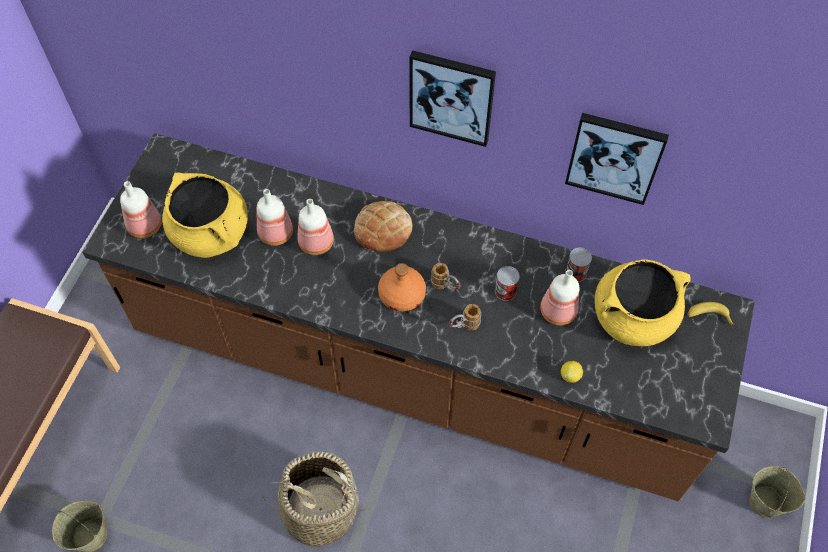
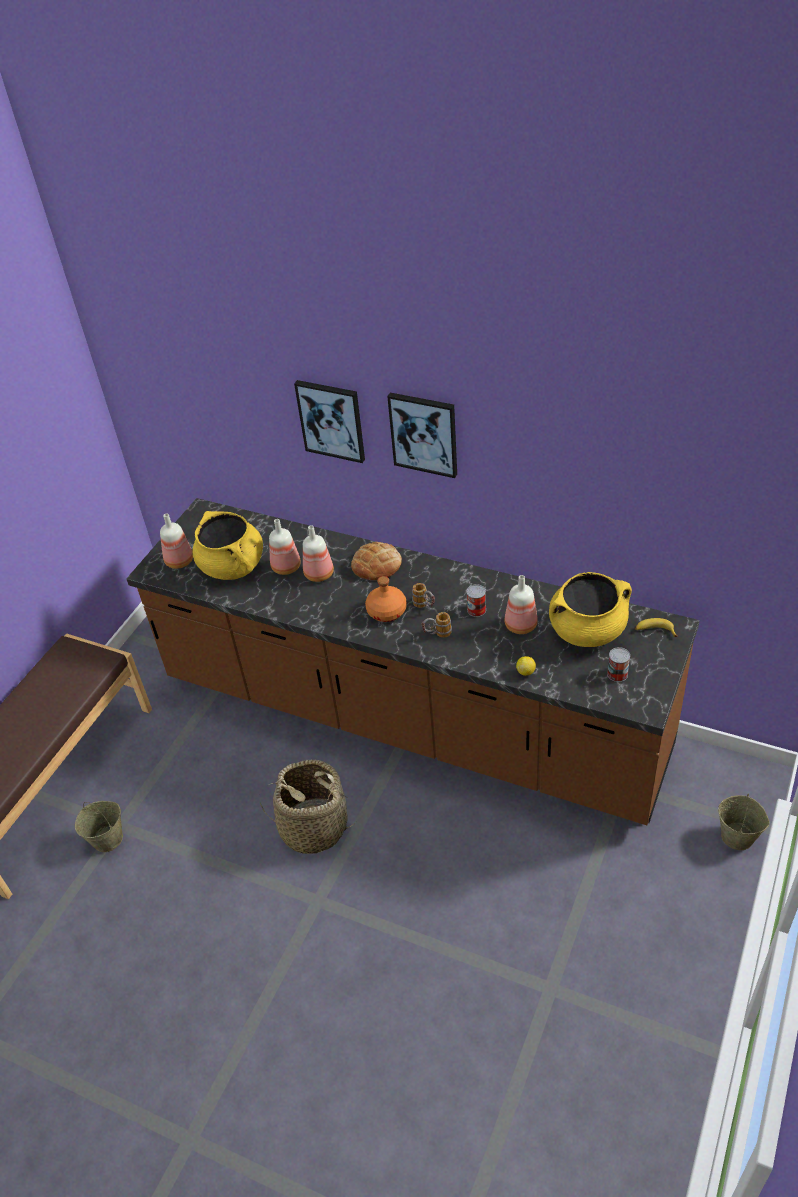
camera: 10 degrees right, 15 degrees down
(576, 272) = (540, 597): can -> can (617, 674)
(615, 157) = (557, 478): picture -> picture (331, 420)

